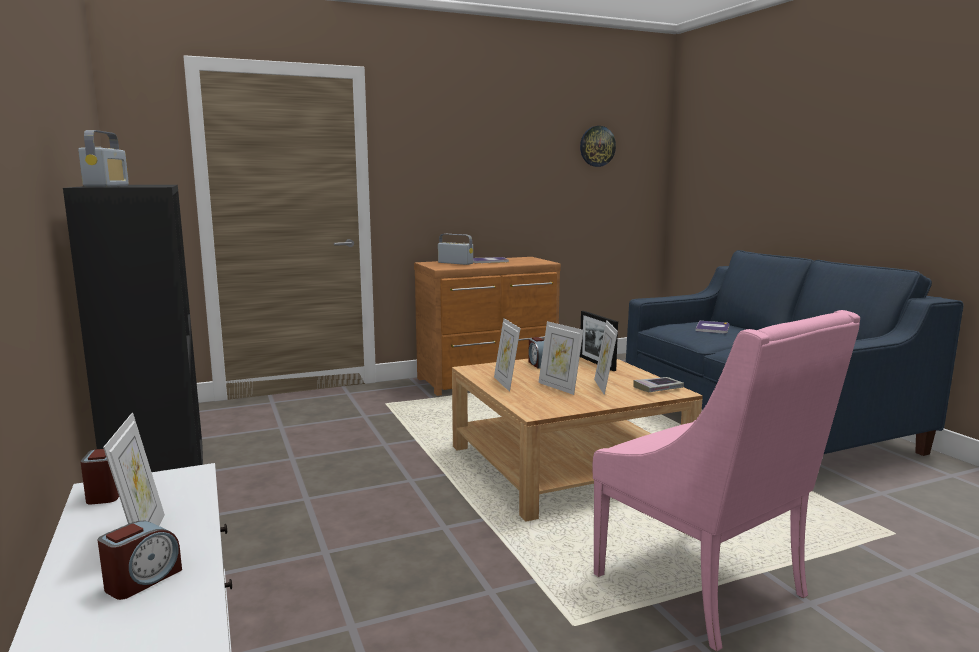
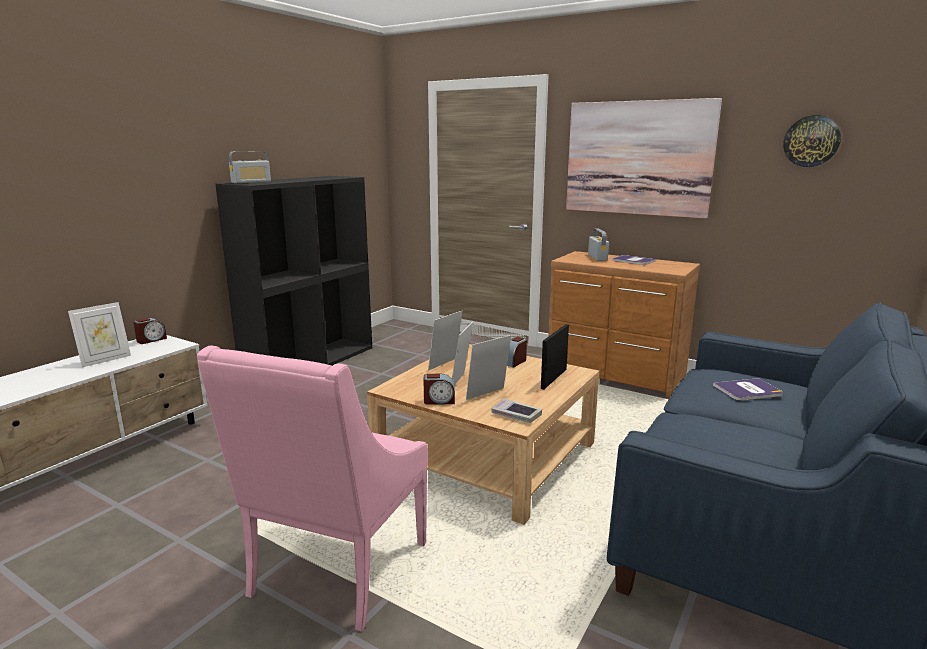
camera: 55 degrees right, 5 degrees up
(142, 580) = (65, 373): alarm clock -> alarm clock (439, 401)
(468, 161) = (638, 158): none -> picture

